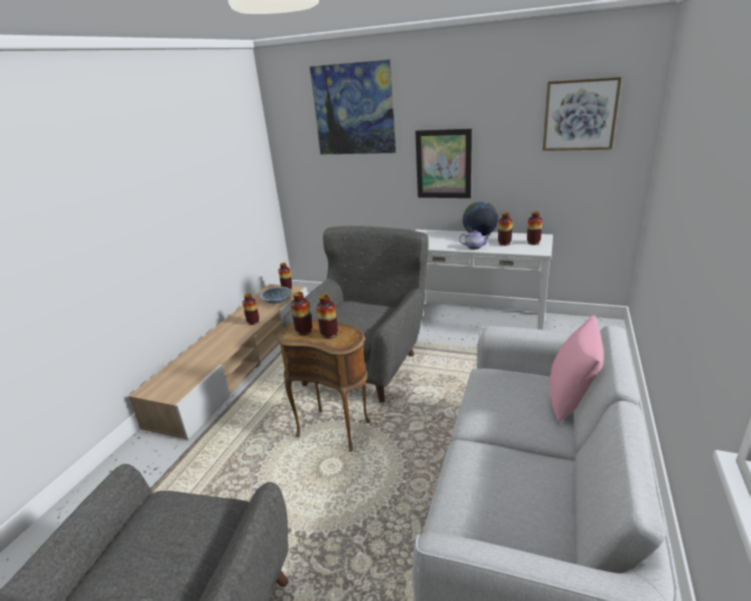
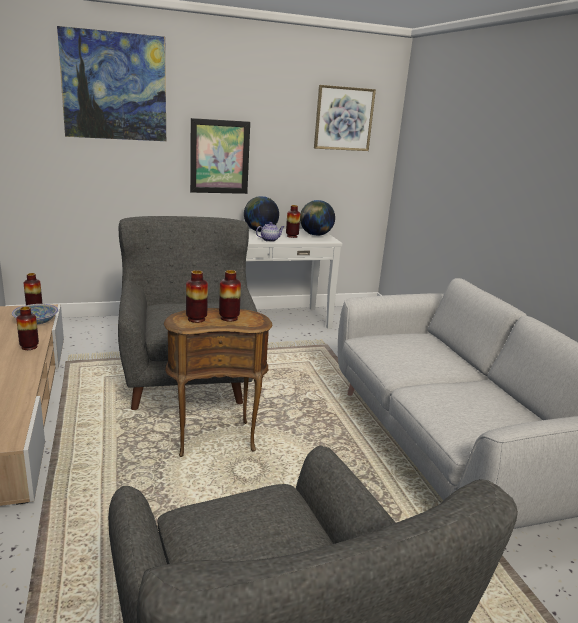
camera: 40 degrees left, 5 degrees down
(533, 243) = (315, 235): vase -> globe
(571, 400) = (444, 344): pink pillow -> none

